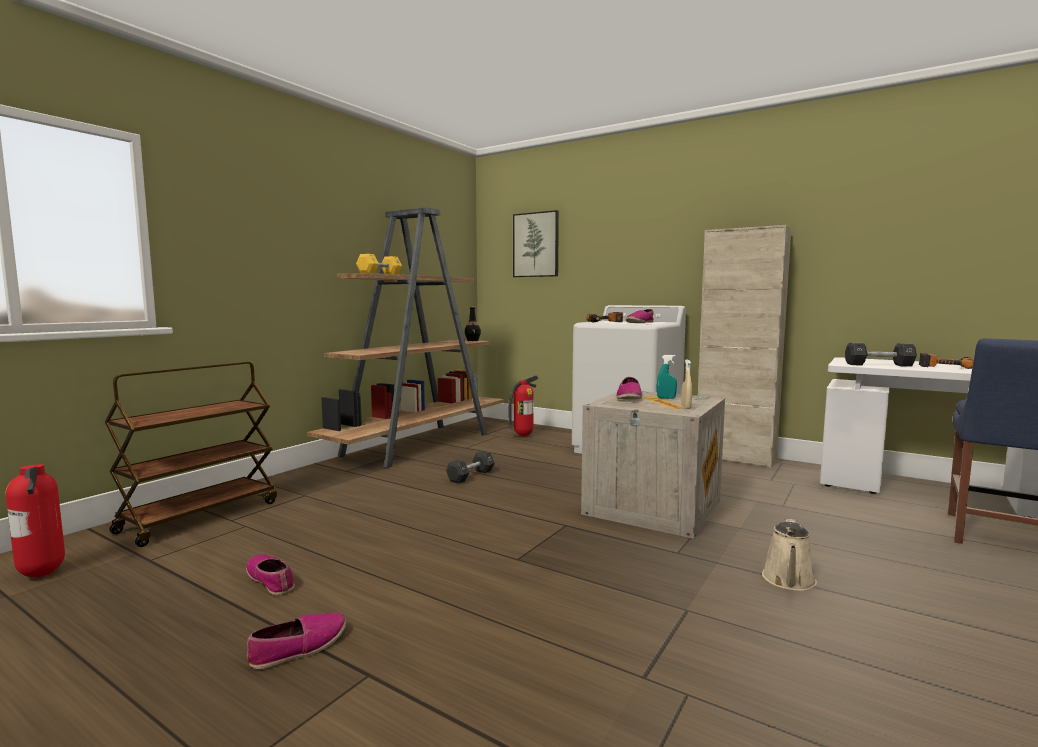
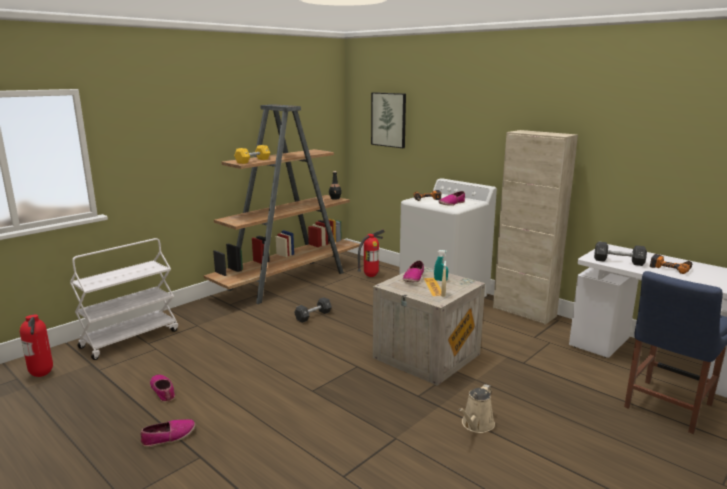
camera: 10 degrees right, 10 degrees up
(200, 516) = (130, 338): brown cart -> white cart

